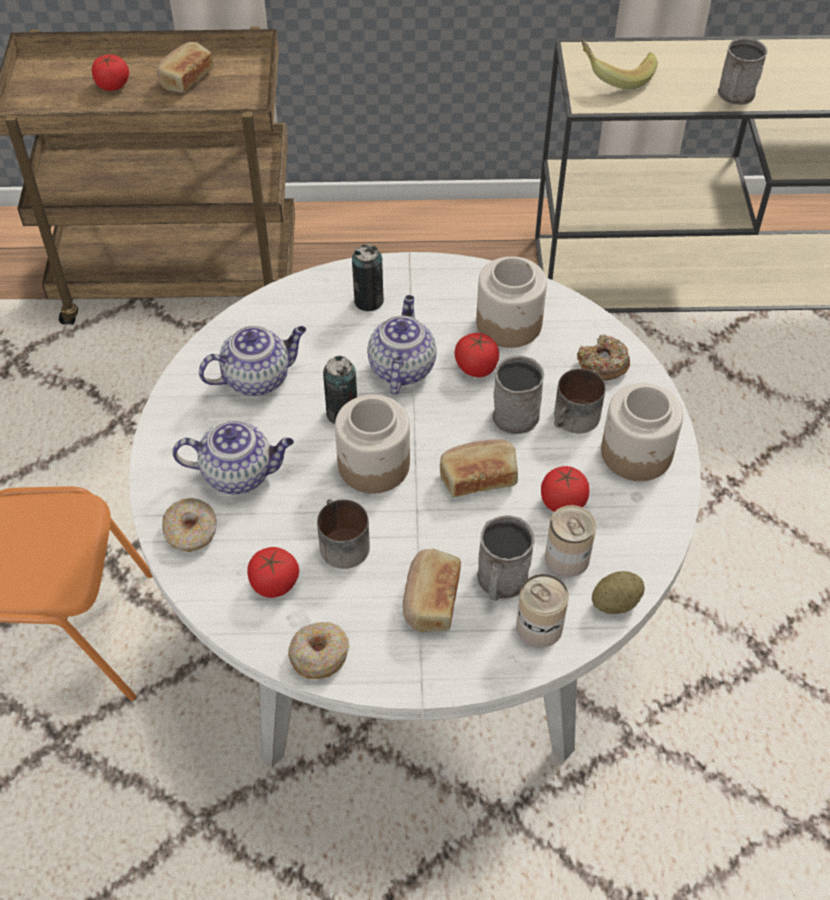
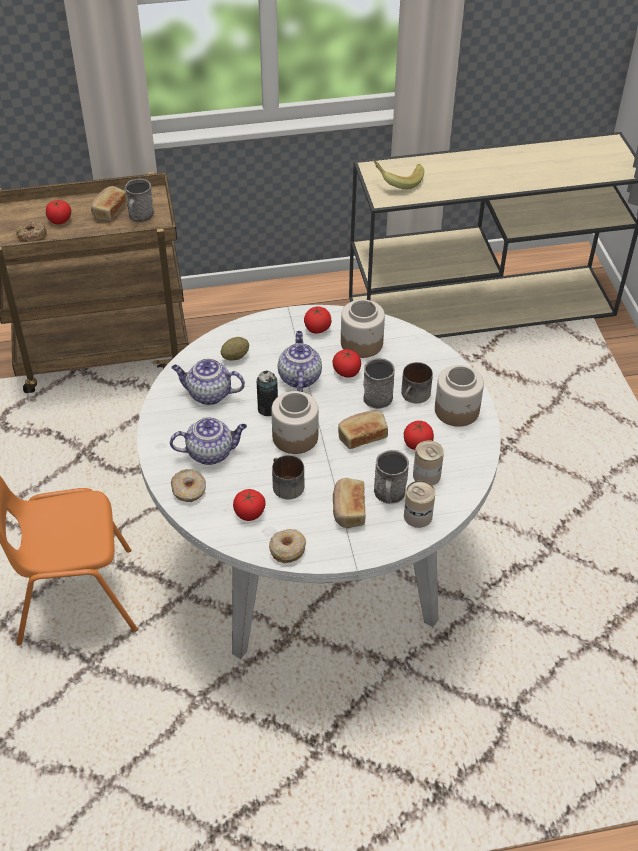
camera: 10 degrees left, 5 degrees down
(258, 378) = (208, 394): teapot -> teapot turned 135 degrees counterclockwise
(368, 301) = (268, 339): can -> none
(446, 292) = (317, 328): none -> tomato
(603, 364) = (425, 361): donut -> donut (32, 236)
(615, 602) = (461, 496): potato -> potato (235, 356)
(735, 96) = (477, 187): grey mug -> grey mug (139, 217)

